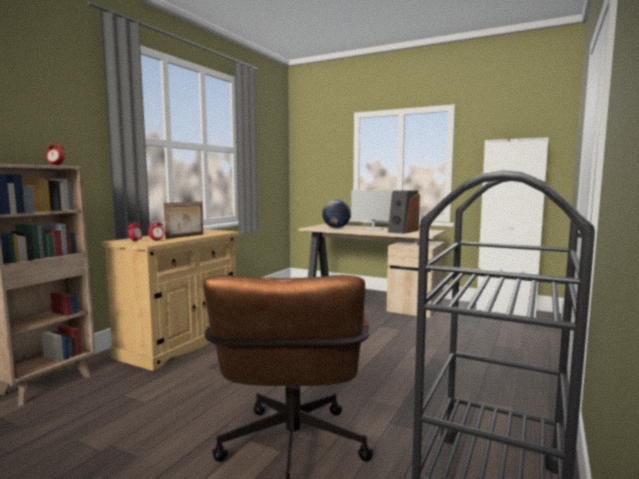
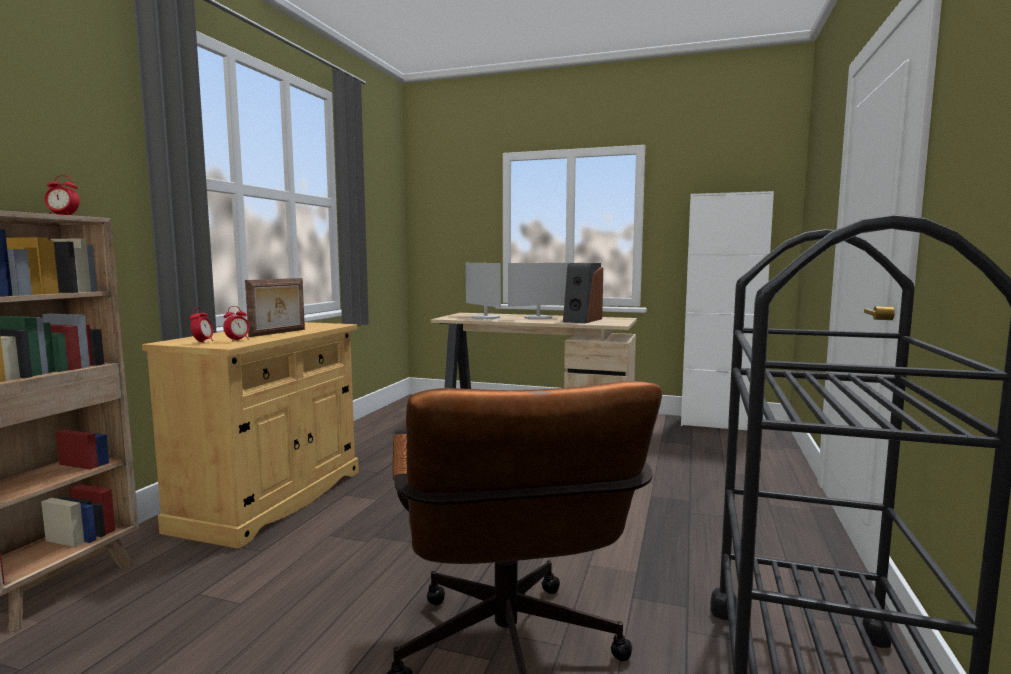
camera: 10 degrees left, 0 degrees up
(336, 228) = (485, 317): globe -> monitor

